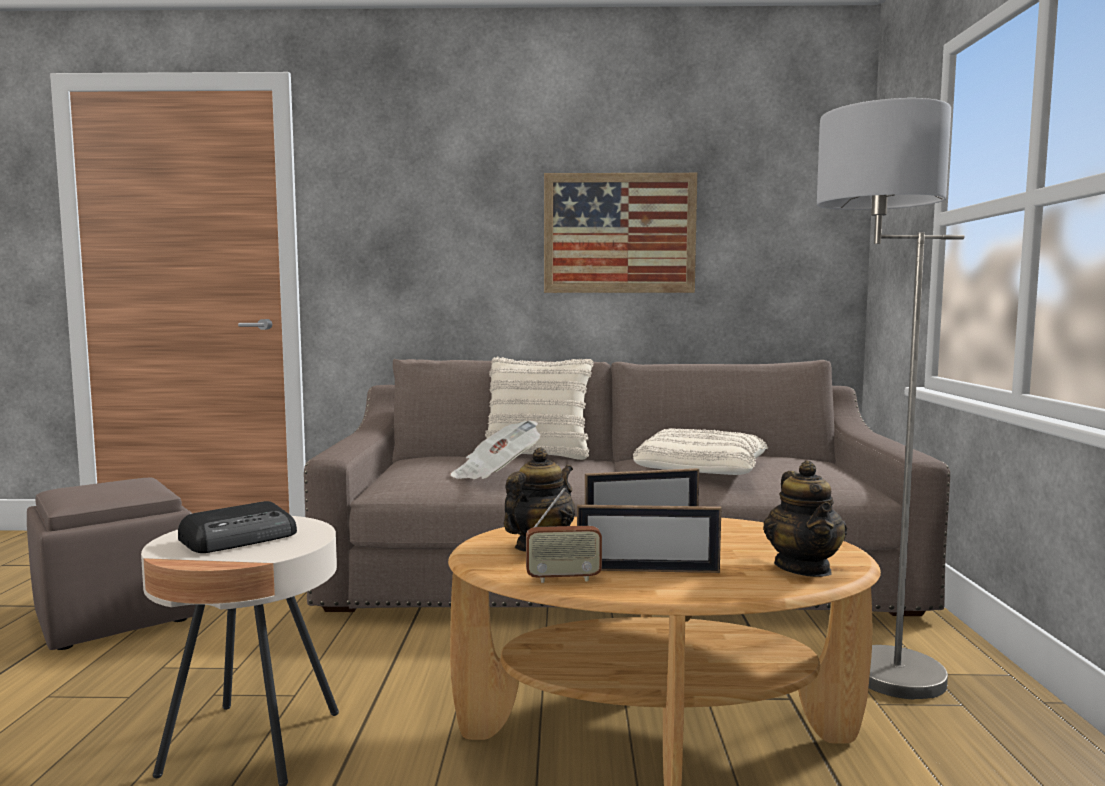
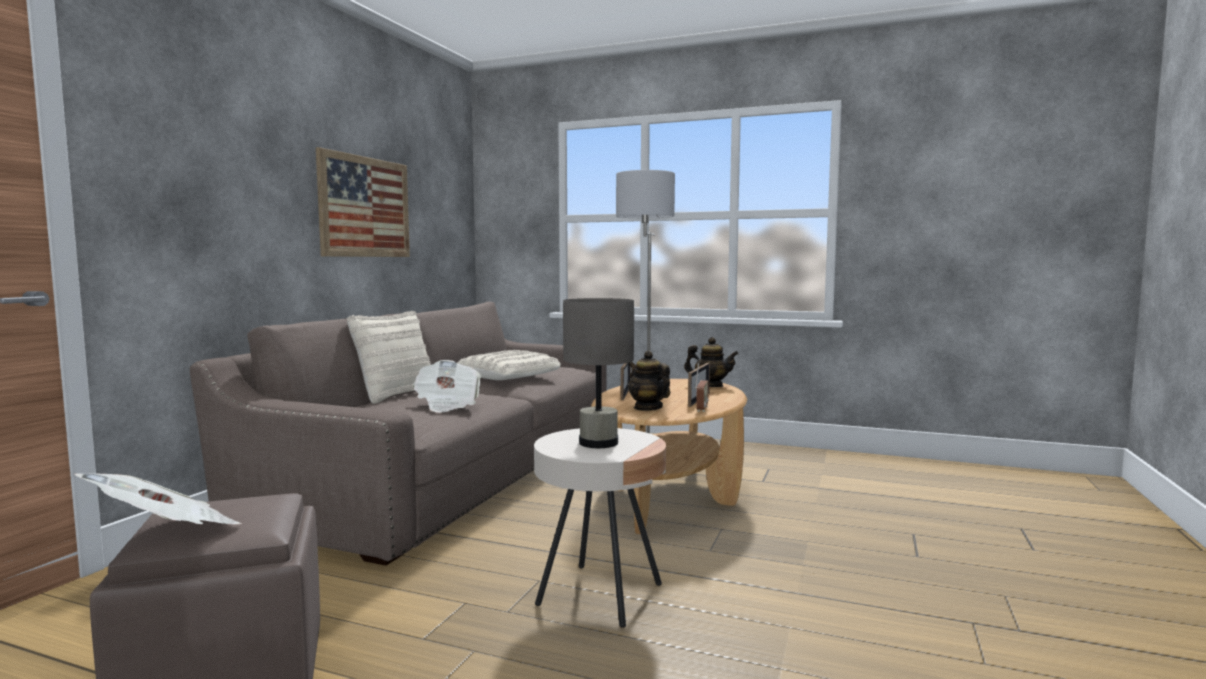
camera: 70 degrees left, 0 degrees up
(68, 487) = (166, 534): none -> newspaper
(241, 538) = (597, 443): radio -> grey table lamp

